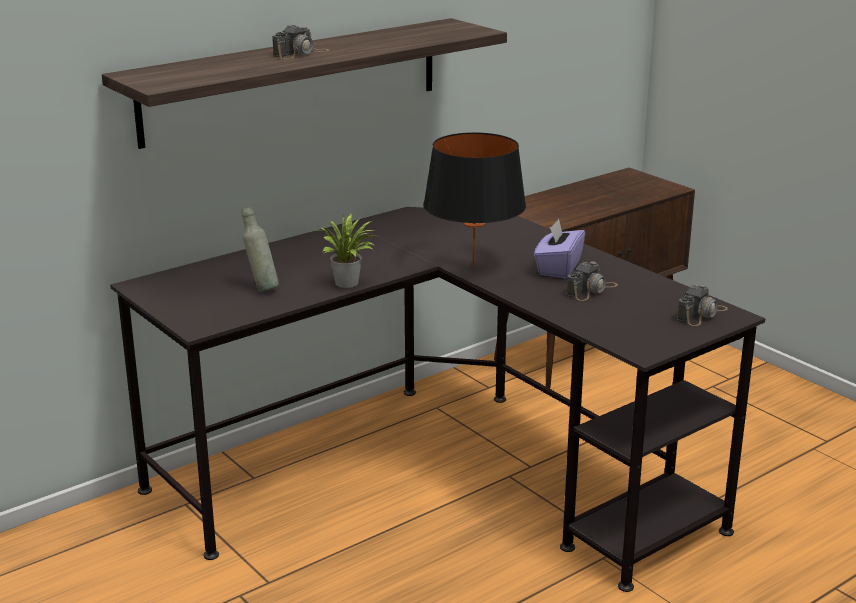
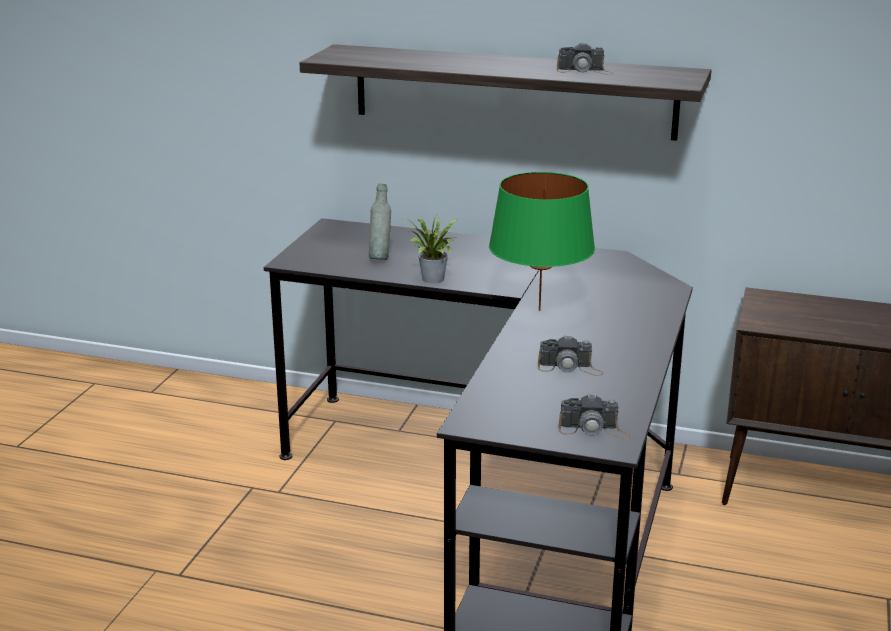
camera: 55 degrees right, 0 degrees up
(301, 53) = (486, 63): camera -> camera (585, 71)
(473, 267) = (539, 310): black table lamp -> green table lamp
(558, 268) = (595, 342): purple tissue box -> none

